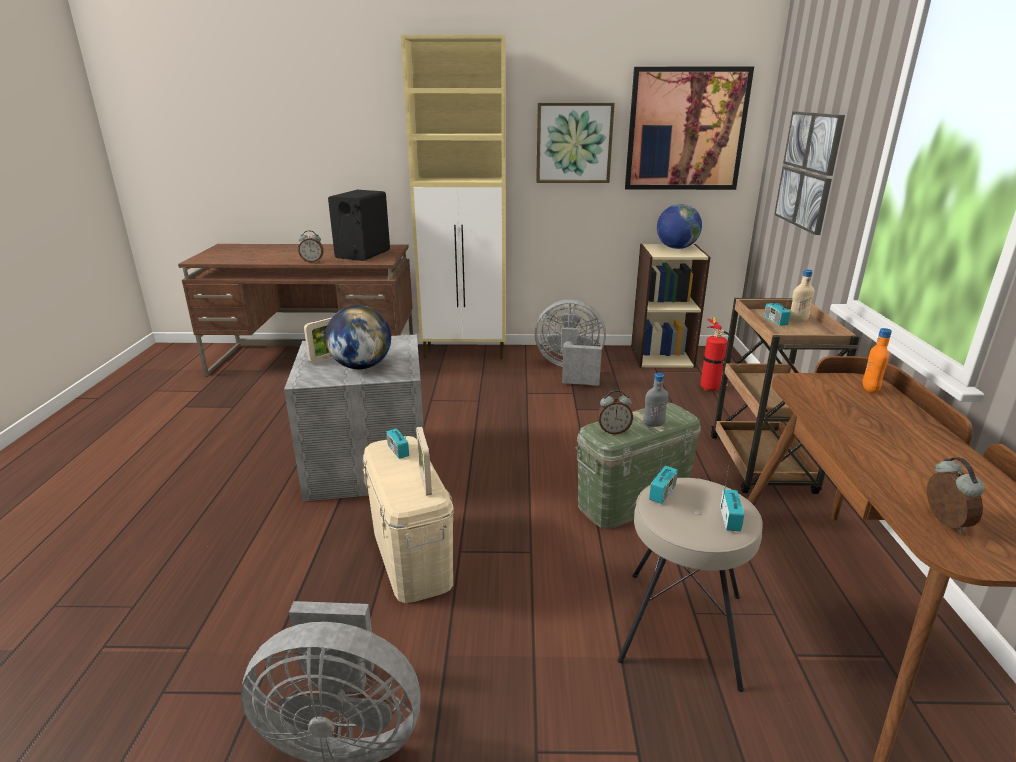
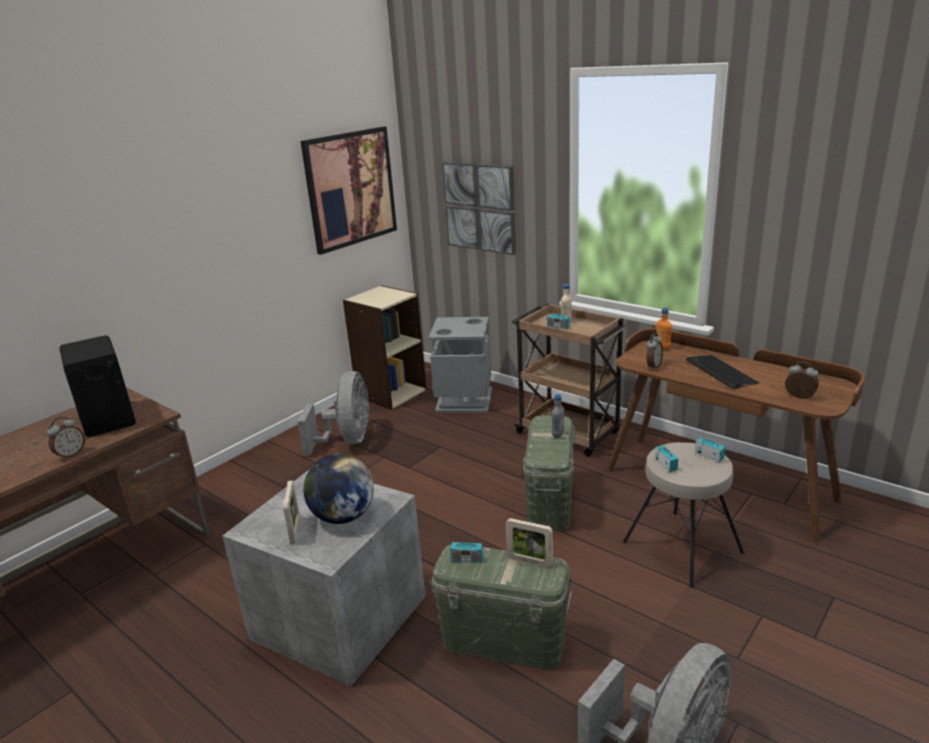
camera: 50 degrees left, 0 degrees up
(411, 555) = (504, 641): beige storage box -> green storage box
(466, 352) = (225, 477): beige cabinet -> none
(570, 370) = (347, 440): grey fan -> grey fan turned 135 degrees clockwise
(574, 143) = (267, 223): picture -> none
(613, 431) = (549, 453): alarm clock -> alarm clock (653, 366)
(676, 248) = (378, 294): globe -> none
(711, 390) = (463, 400): fire extinguisher -> grey trash can
(888, 441) = (720, 372): none -> keyboard

